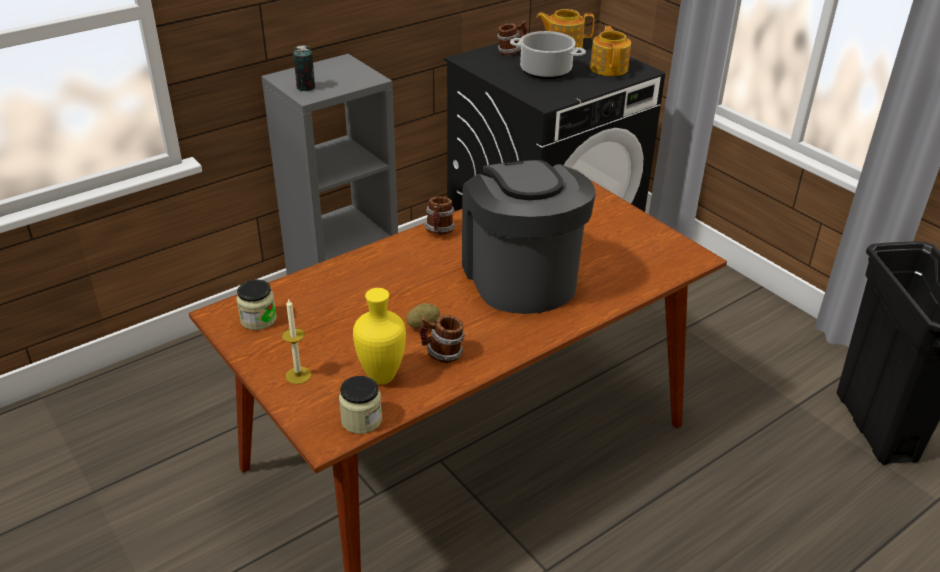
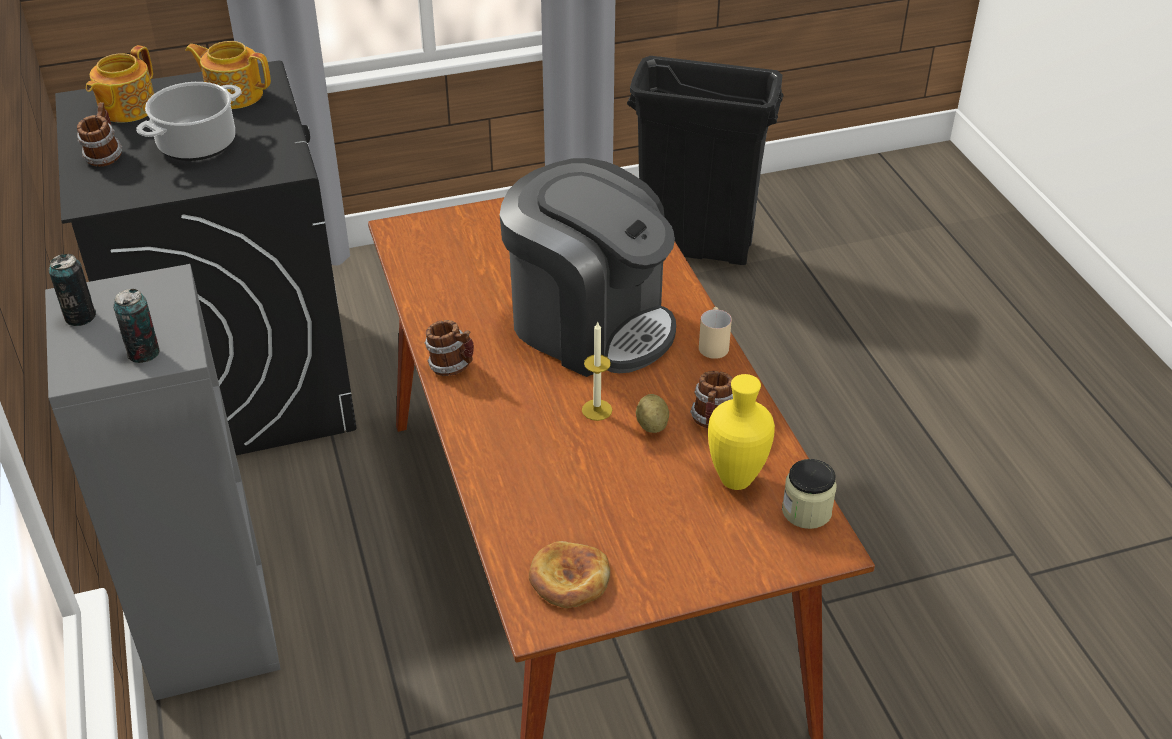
camera: 70 degrees left, 5 degrees up
(258, 319) = (569, 579): jar -> bread
(298, 375) = (706, 555): candle -> candle (597, 410)
(329, 66) = (80, 316): none -> can
(520, 277) = (590, 324): coffee machine -> coffee machine turned 150 degrees counterclockwise
(535, 339) = (713, 343): none -> beige mug

